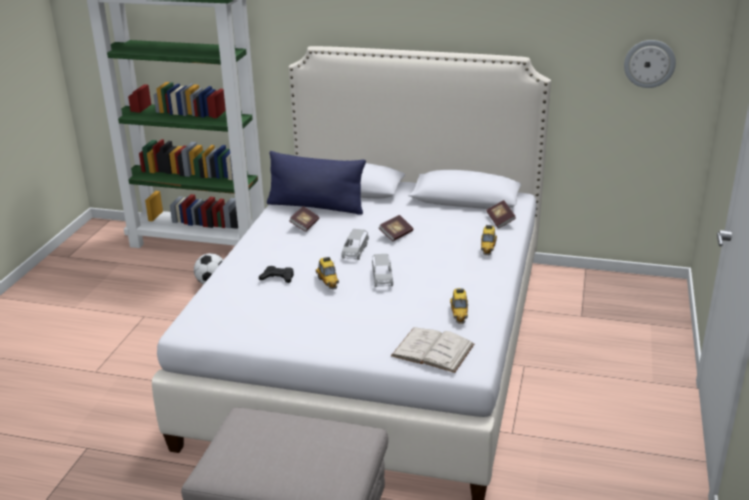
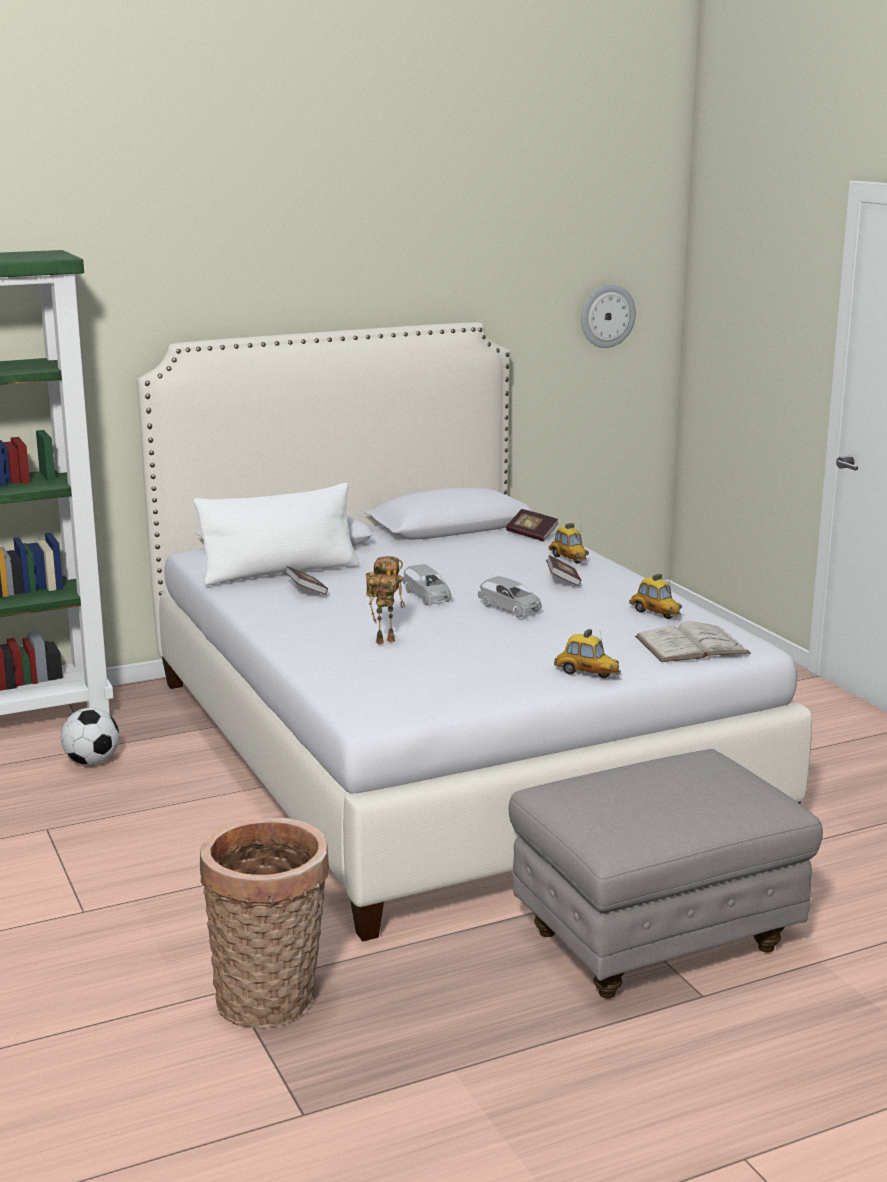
camera: 40 degrees left, 10 degrees down
(90, 464) = (271, 1002): none -> basket
(278, 278) = (385, 640): black game controller -> toy robot
(316, 206) = (280, 572): blue pillow -> white pillow
(328, 282) = (458, 627): toy car -> toy car (586, 674)
(396, 235) = (441, 572): book -> book (563, 581)

